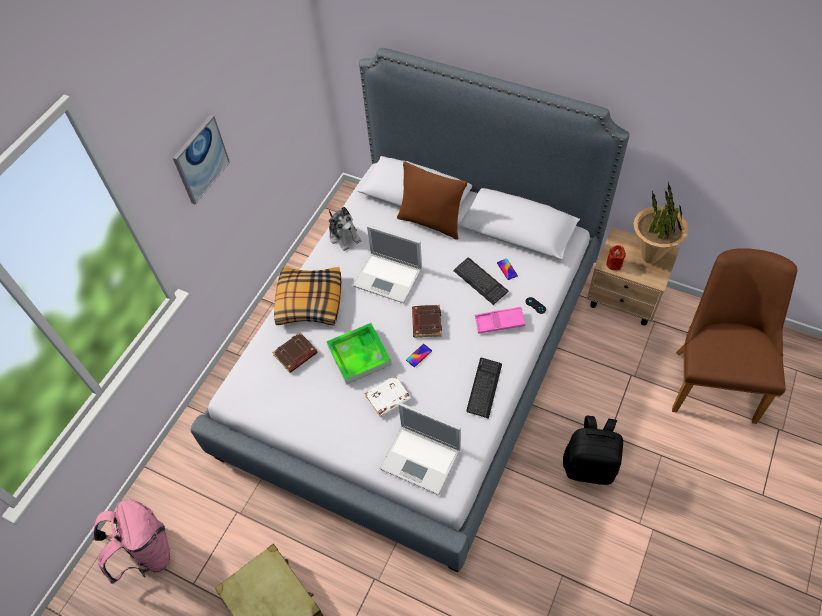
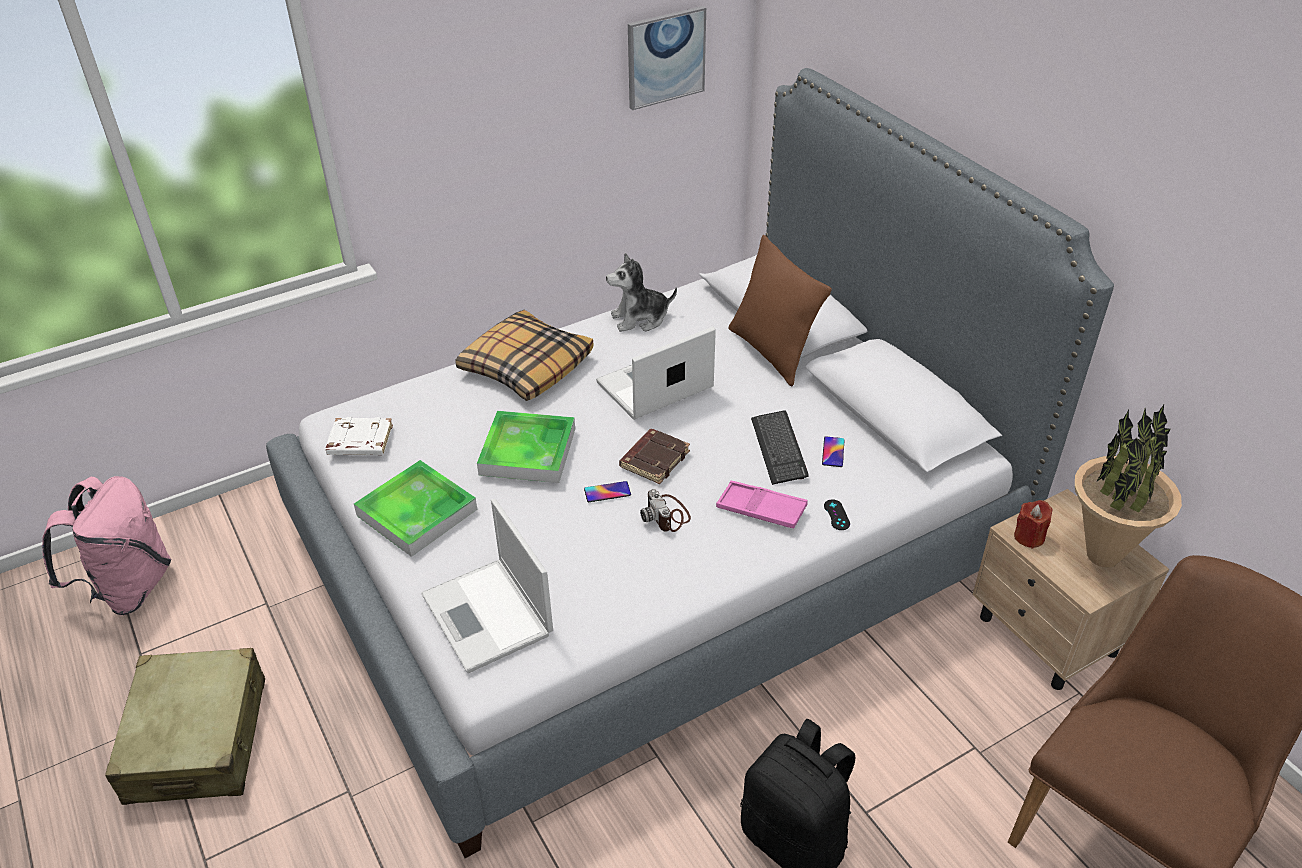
camera: 30 degrees right, 15 degrees down
(200, 159) = (469, 93): picture -> picture (665, 57)
(295, 355) = (450, 413): brown book -> none
(333, 425) = (417, 512): none -> tray
(344, 236) = (640, 319): plush toy -> plush toy turned 75 degrees clockwise
(388, 399) = (516, 521): white book -> white book (359, 442)
(389, 278) = (653, 387): laptop -> laptop turned 90 degrees clockwise
(458, 352) = (667, 515): none -> camera
(484, 388) = (661, 577): keyboard -> none

